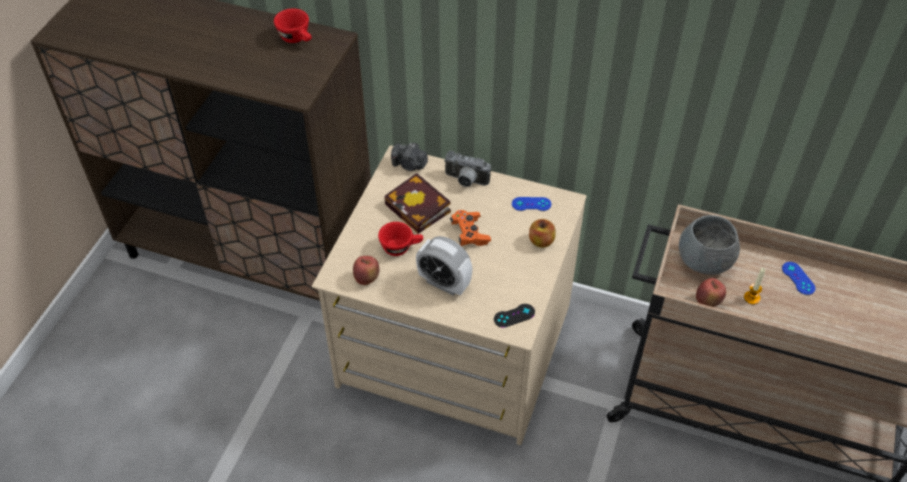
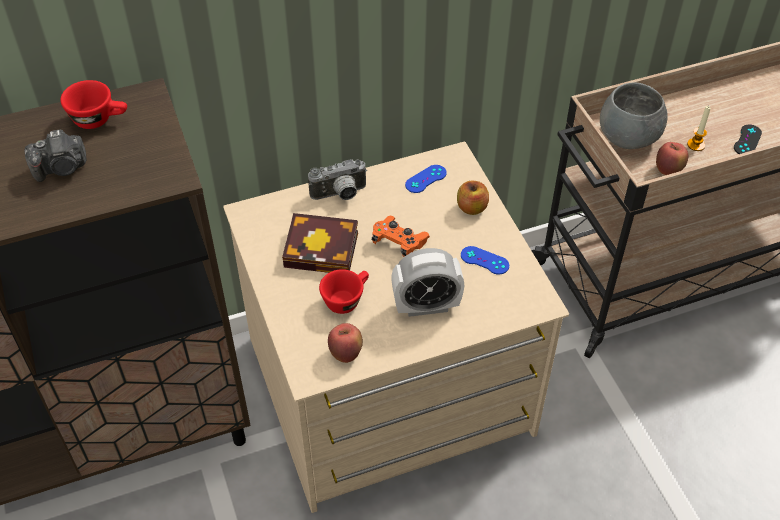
camera: 40 degrees left, 0 degrees up
(409, 165) = (266, 212): camera -> camera (61, 168)
(514, 315) = (522, 292): black game controller -> black game controller (747, 140)
(798, 278) = (710, 106): blue game controller -> blue game controller (484, 260)

